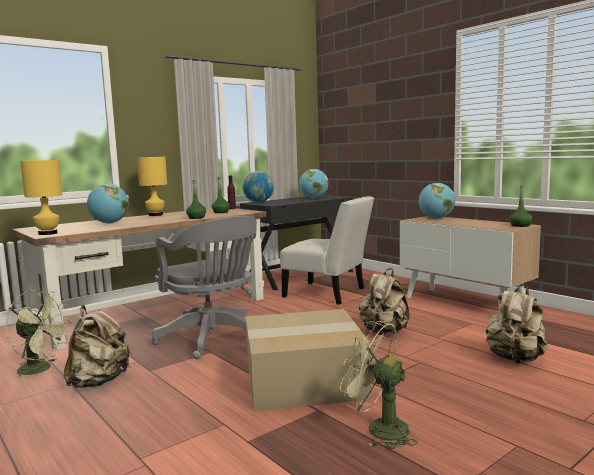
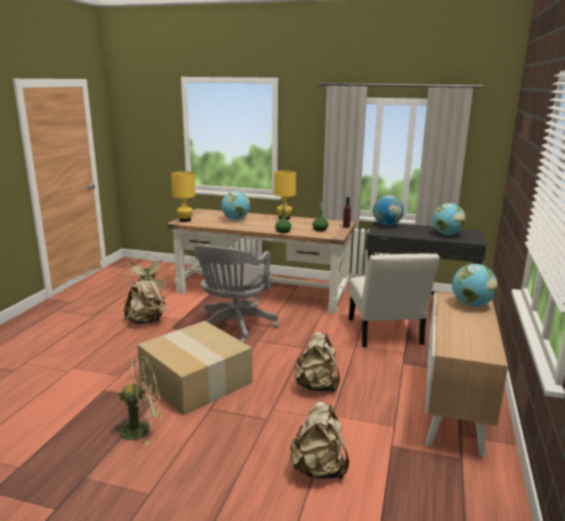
camera: 55 degrees right, 10 degrees up
(378, 428) = (142, 429): green fan -> green fan turned 75 degrees clockwise
(520, 225) = (482, 354): green bottle -> none

